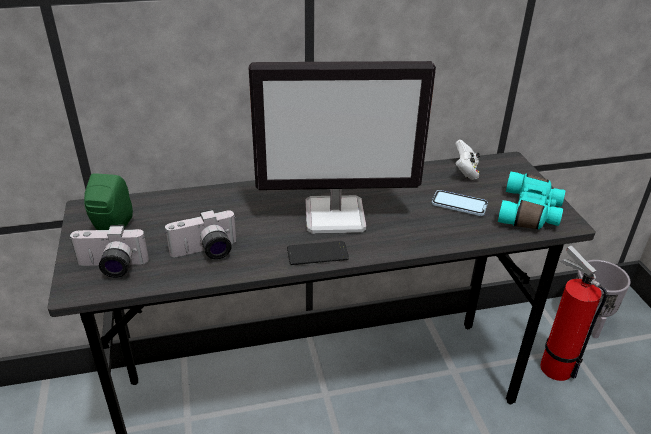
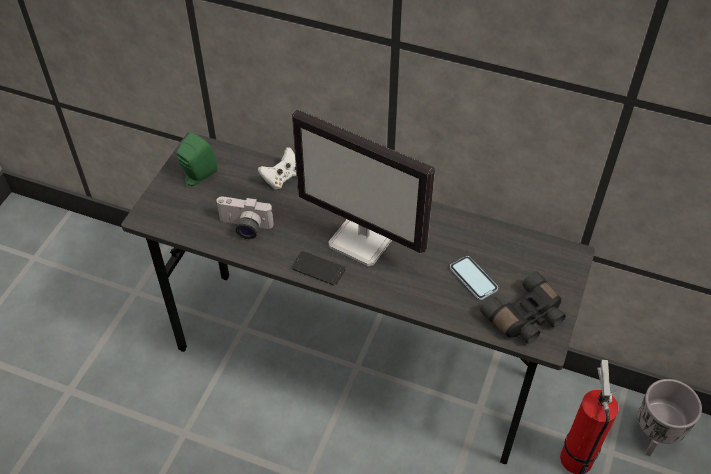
camera: 35 degrees right, 15 degrees up
(111, 267) = (176, 210): camera -> none
(465, 172) = (516, 247): white game controller -> white game controller (281, 178)
(530, 213) = (526, 318): turquoise binoculars -> black binoculars

